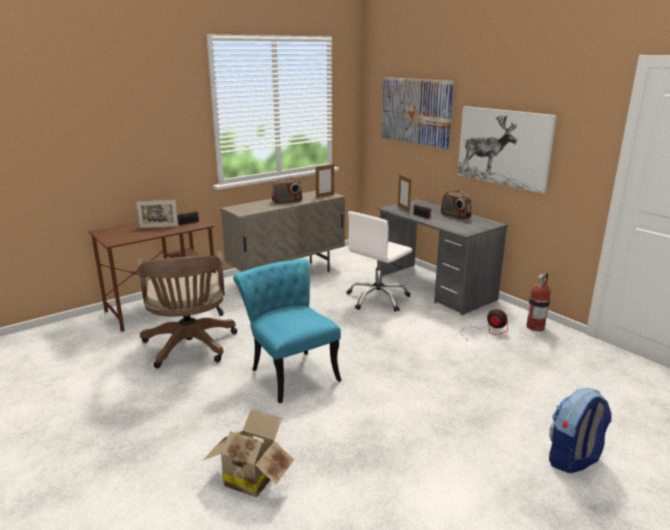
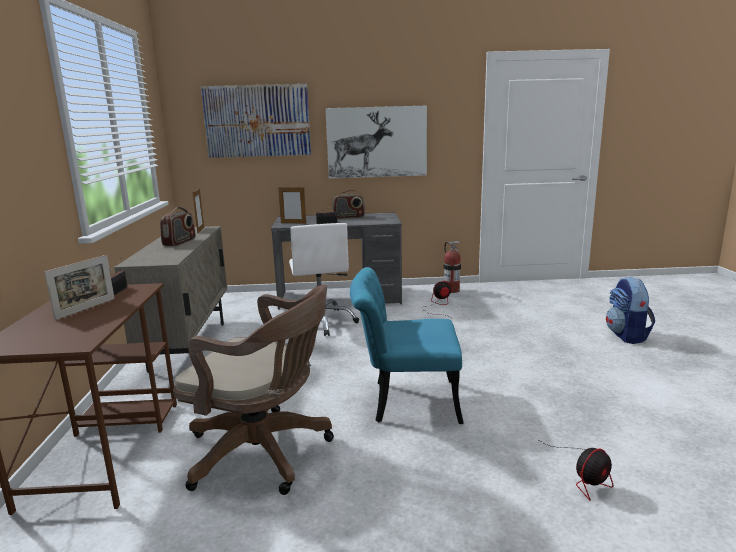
camera: 55 degrees left, 5 degrees down
(251, 477) = (587, 476): cardboard box -> fan

